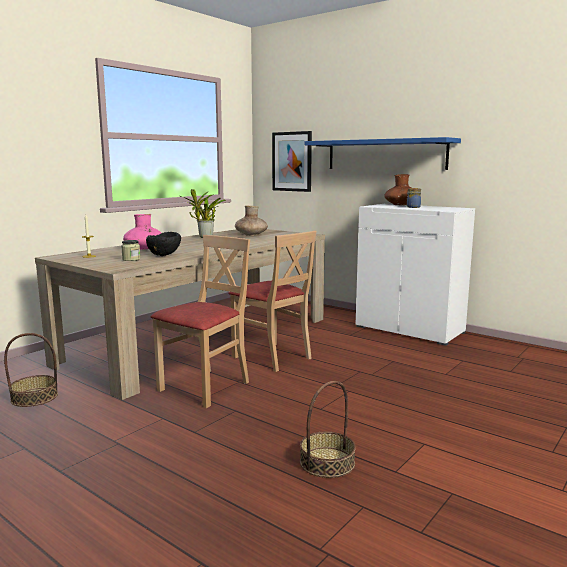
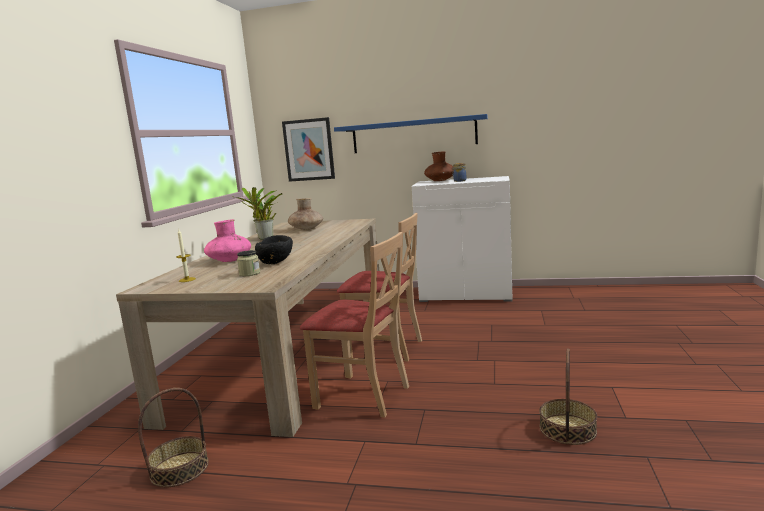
camera: 25 degrees left, 0 degrees up
(205, 387) = (362, 396): beige chair -> beige chair turned 105 degrees clockwise

